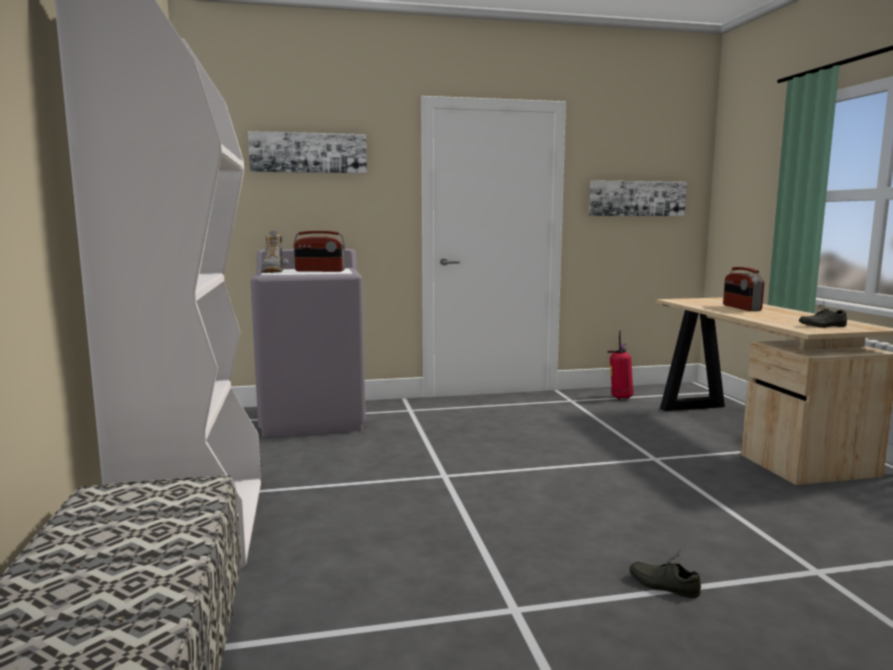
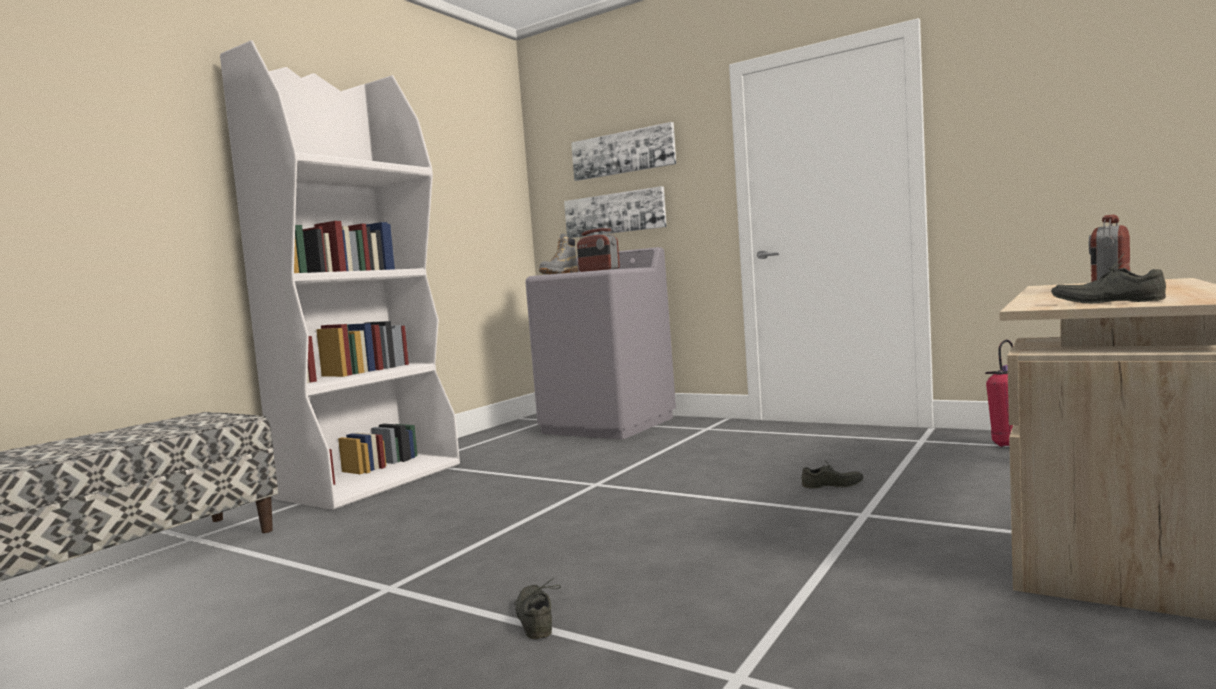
camera: 45 degrees right, 5 degrees down
(597, 442) = (833, 486): none -> grey shoe
(637, 198) = (1059, 133): picture -> picture (614, 213)

